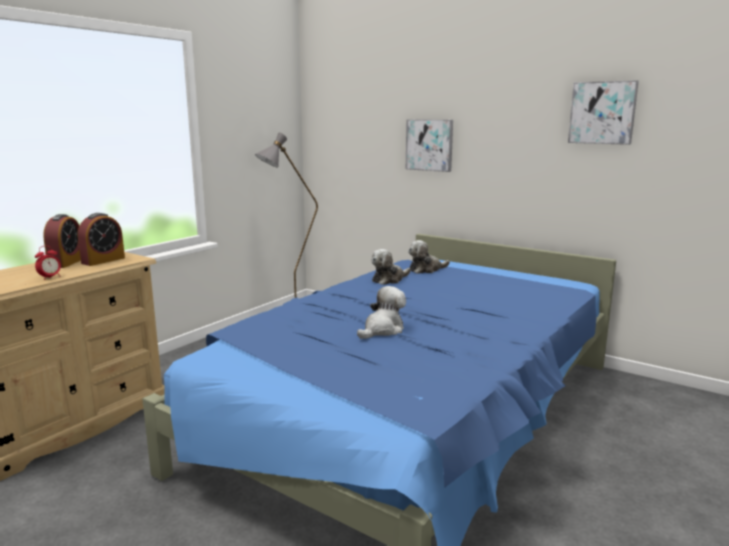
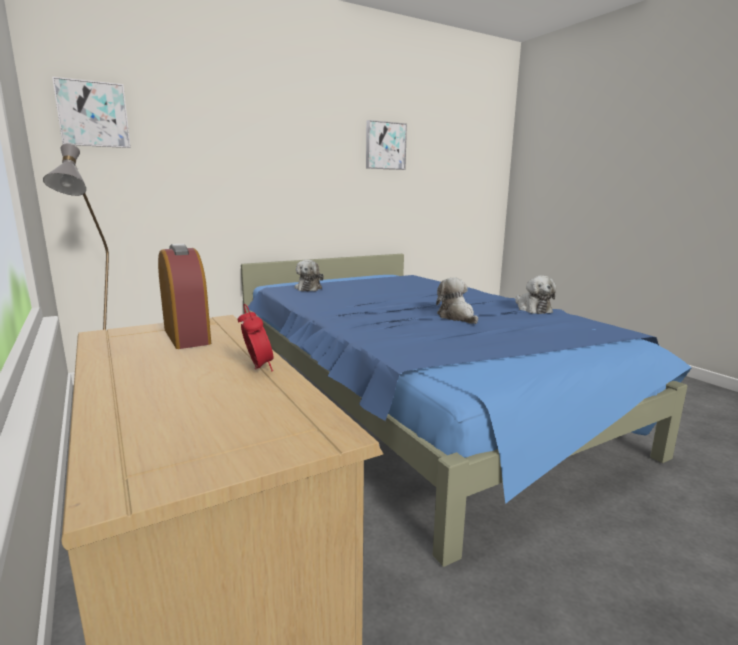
camera: 65 degrees left, 0 degrees up
(66, 262) = (146, 357): alarm clock -> none
(389, 279) = (319, 299): plush toy -> plush toy (532, 309)
(429, 145) = (243, 170): picture -> picture (93, 114)

